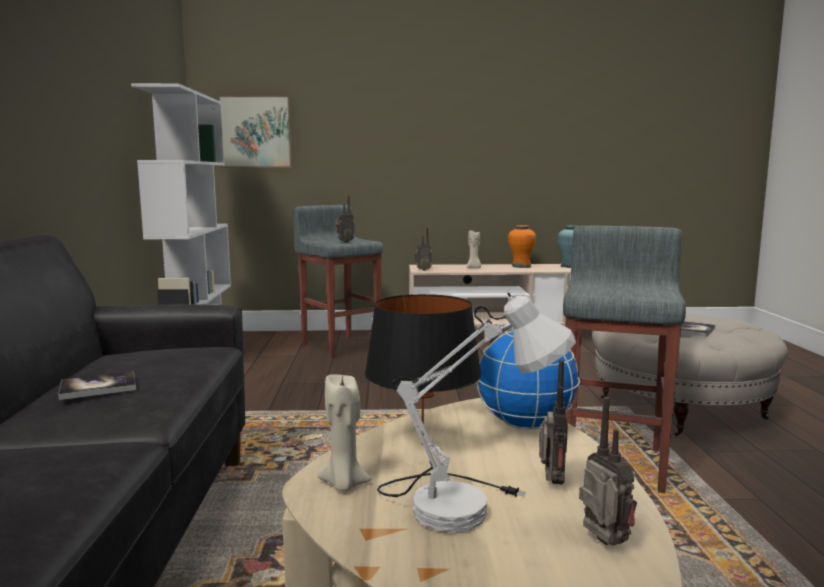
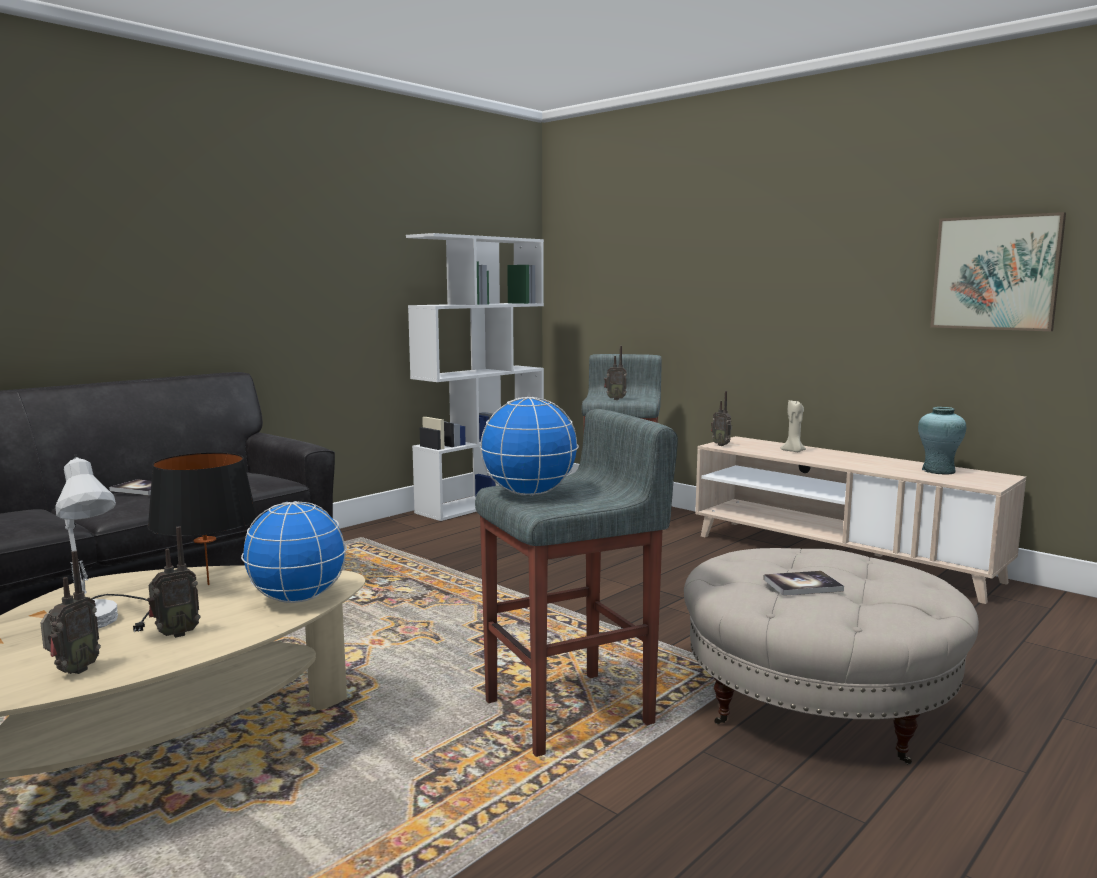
camera: 45 degrees right, 0 degrees up
(256, 132) = (594, 268): picture -> picture (995, 273)
(344, 484) = (109, 587): beige candle -> none
(521, 266) = (865, 459): orange vase -> none
(612, 292) = (530, 494): none -> globe

